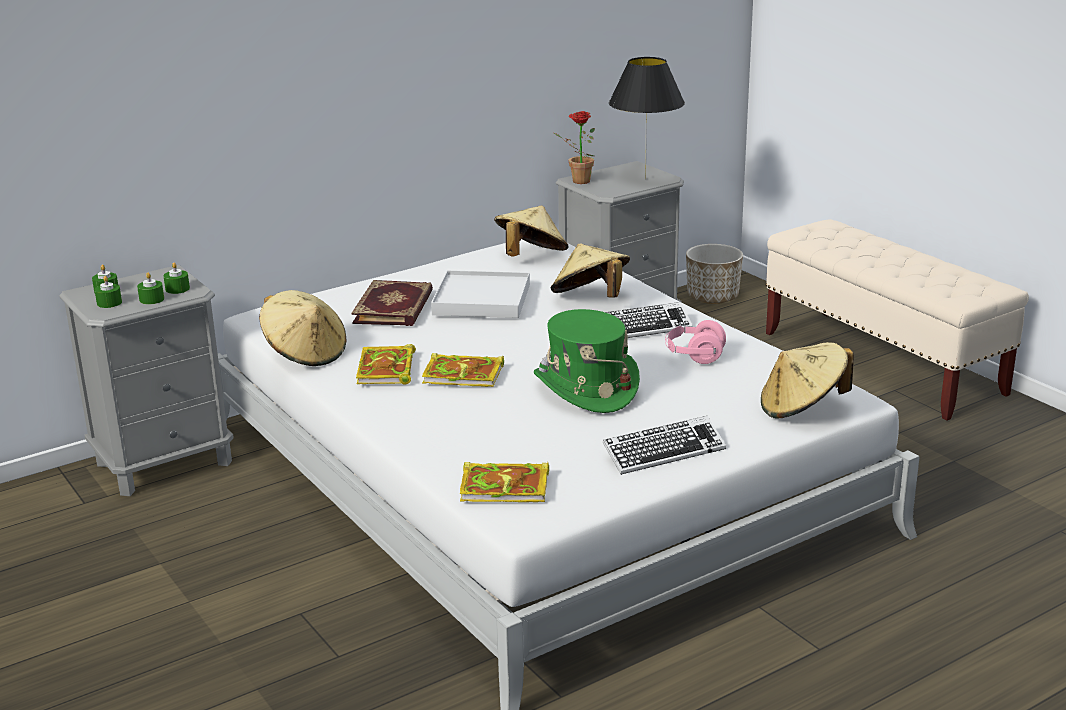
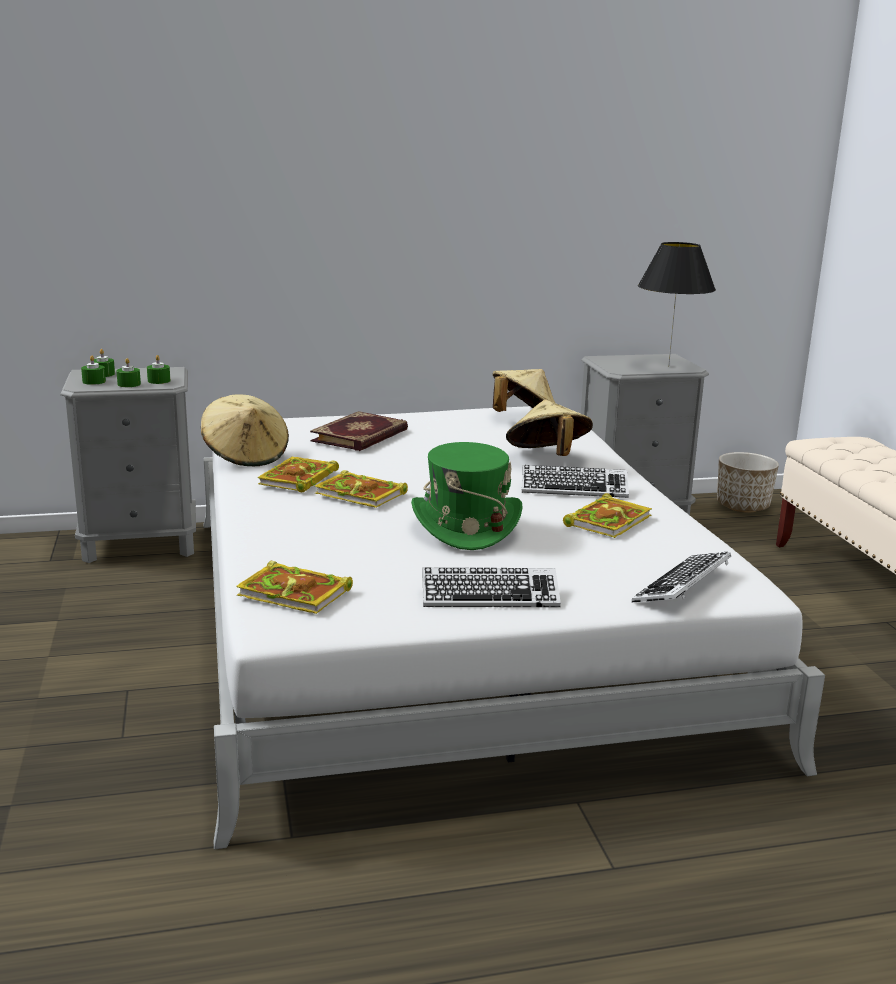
camera: 20 degrees right, 5 degrees down
(482, 299) = (443, 441): white tray -> none
(577, 181) = (600, 359): potted plant -> none
(694, 356) = (608, 520): pink headphones -> book
(802, 408) = (683, 587): beige hat -> keyboard

